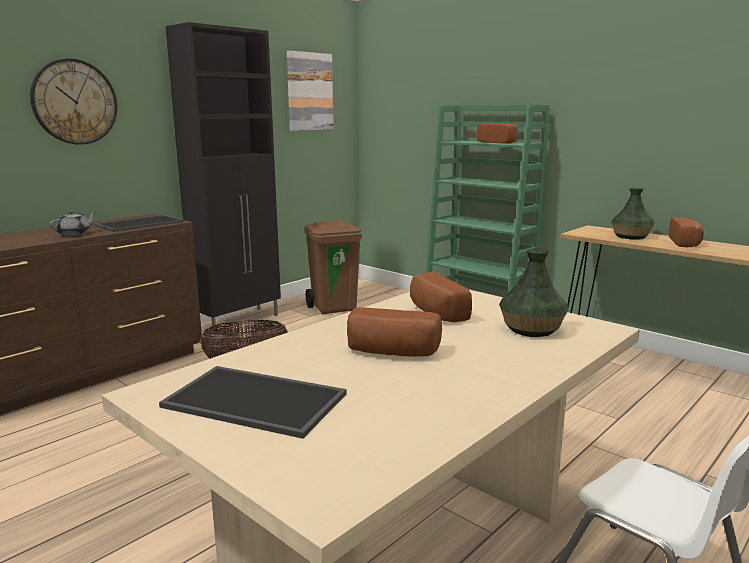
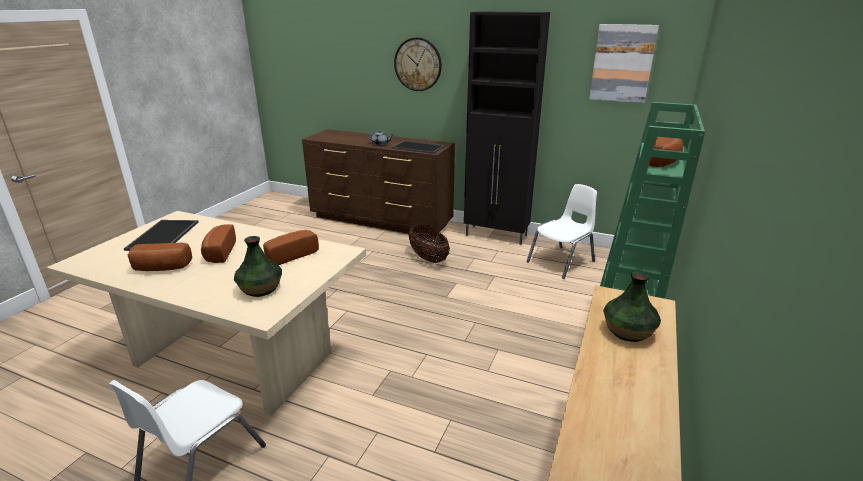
camera: 70 degrees right, 10 degrees up
(334, 308) = (561, 262): brown trash can -> white chair
(686, 243) = (633, 375): bread -> bread (161, 268)

